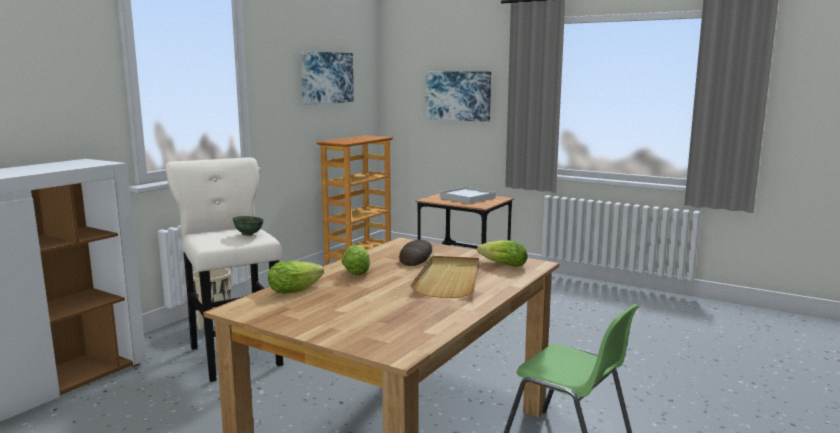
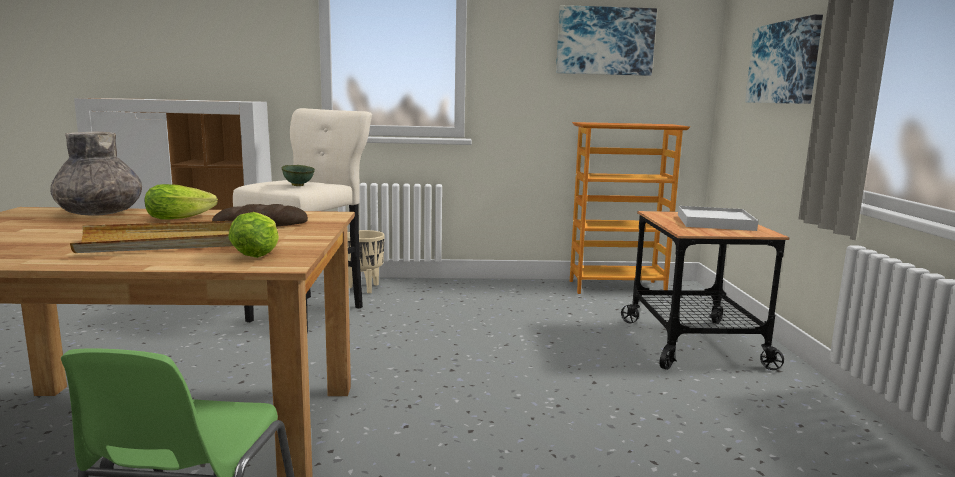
camera: 55 degrees right, 0 degrees up
(298, 289) = (100, 213): lettuce -> grey vase

